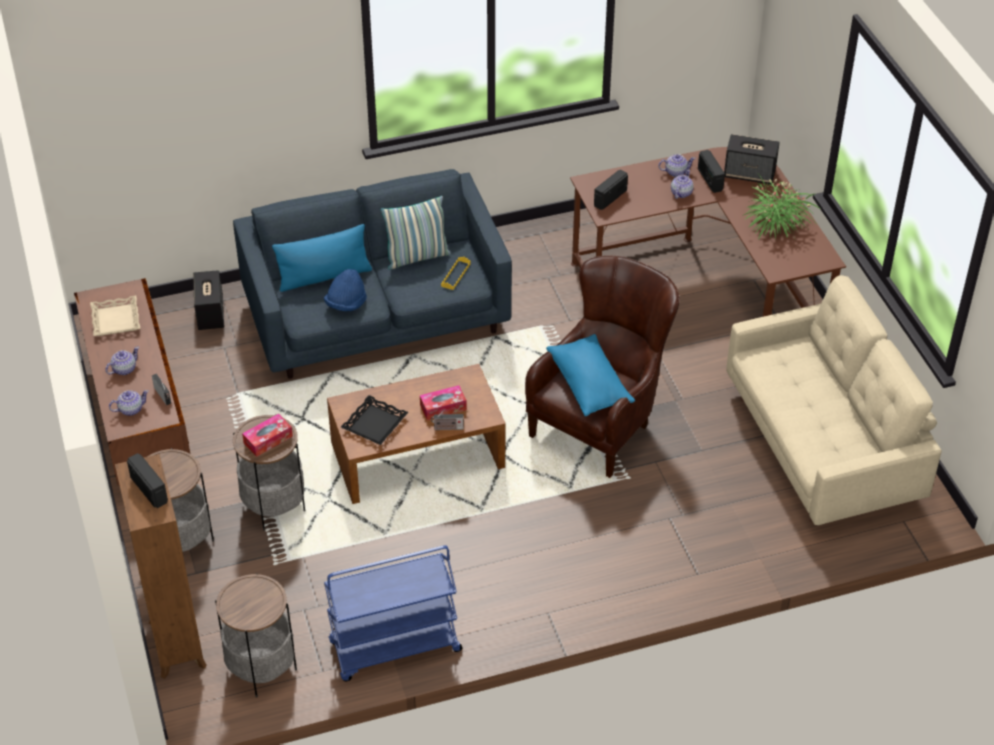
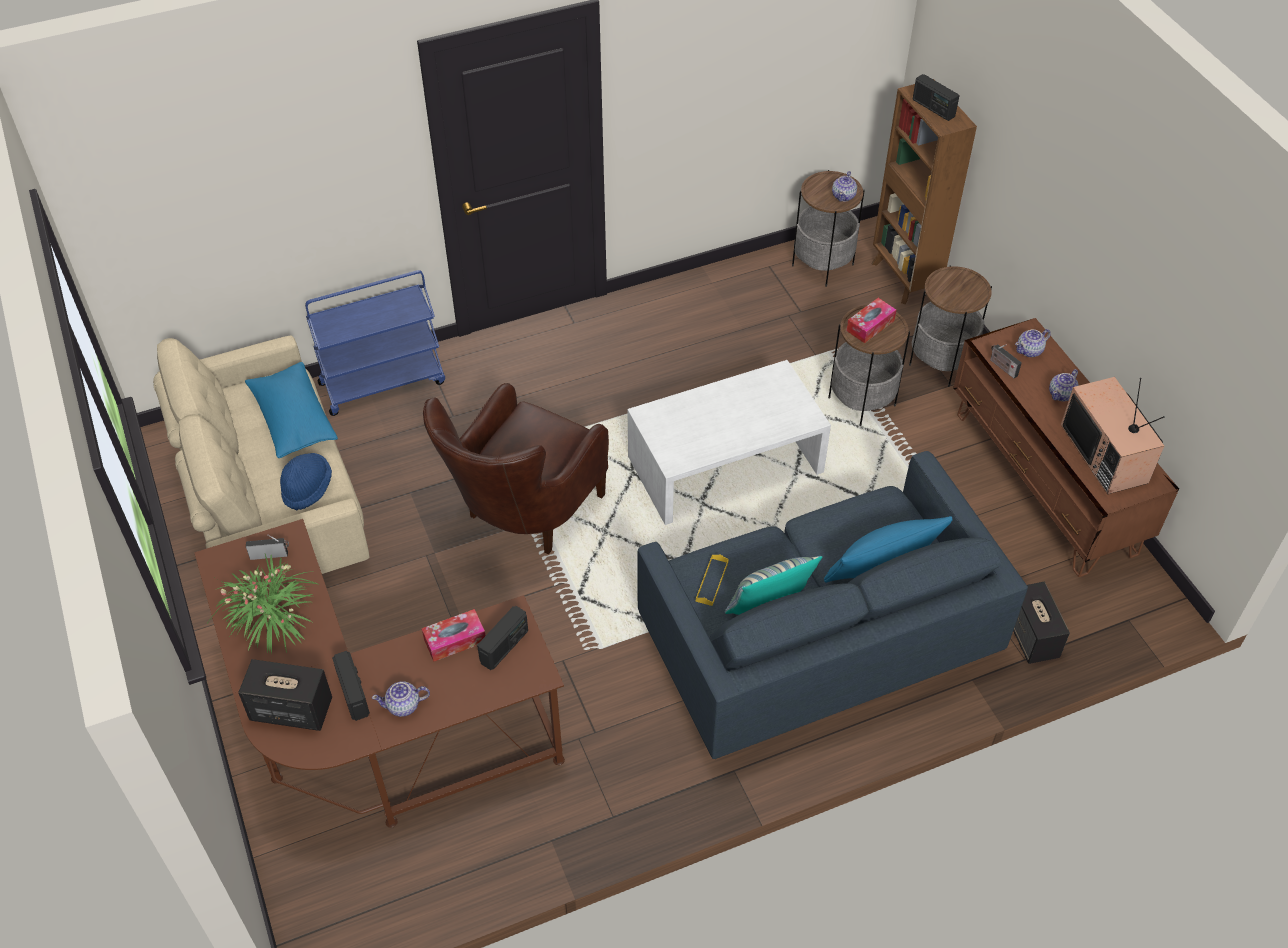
camera: 175 degrees right, 5 degrees up
(115, 320) = (1106, 454): beige tray -> television
(346, 304) = (842, 528): blue hat -> blue hat (307, 488)
(374, 424) = (770, 398): black tray -> none
(394, 648) = (710, 287): blue cart -> blue cart (383, 382)
(417, 455) = (725, 465): brown coffee table -> white coffee table
(443, 407) = (698, 421): tissue box -> tissue box (455, 640)
(447, 428) = (689, 398): radio -> radio (271, 555)
(589, 385) = (534, 440): blue pillow -> blue pillow (293, 420)
(681, 193) = (400, 663): teapot -> teapot (844, 196)

